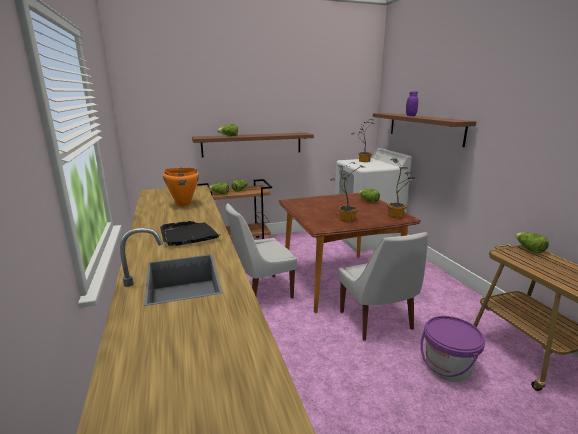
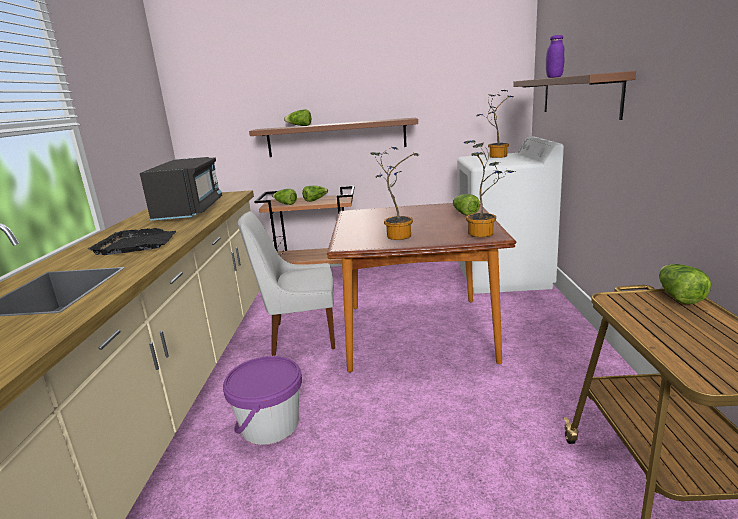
camera: 20 degrees right, 0 degrees up
(183, 204) = (190, 211): orange cooking pot -> black microwave
(377, 322) = (428, 397): white chair -> none
(447, 366) = (492, 483): purple bucket -> purple bucket (270, 425)

